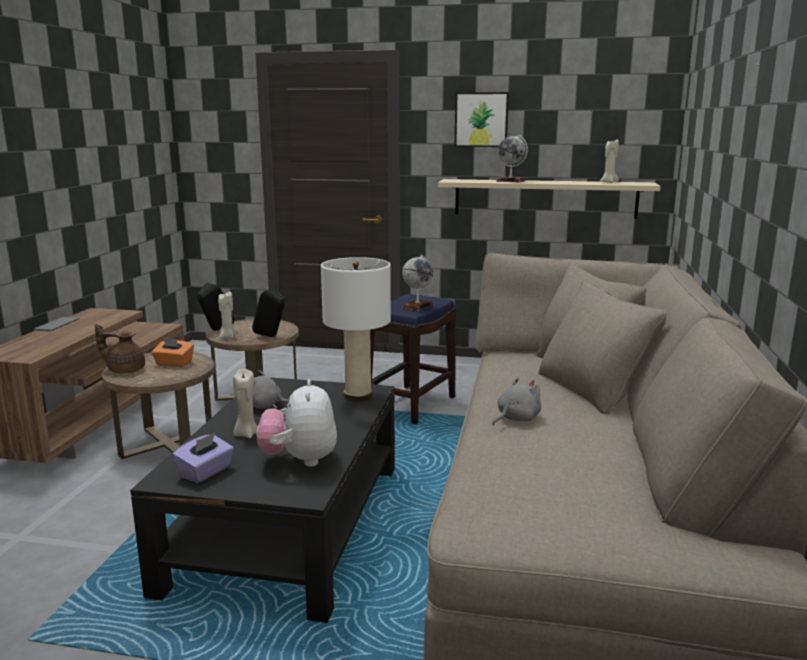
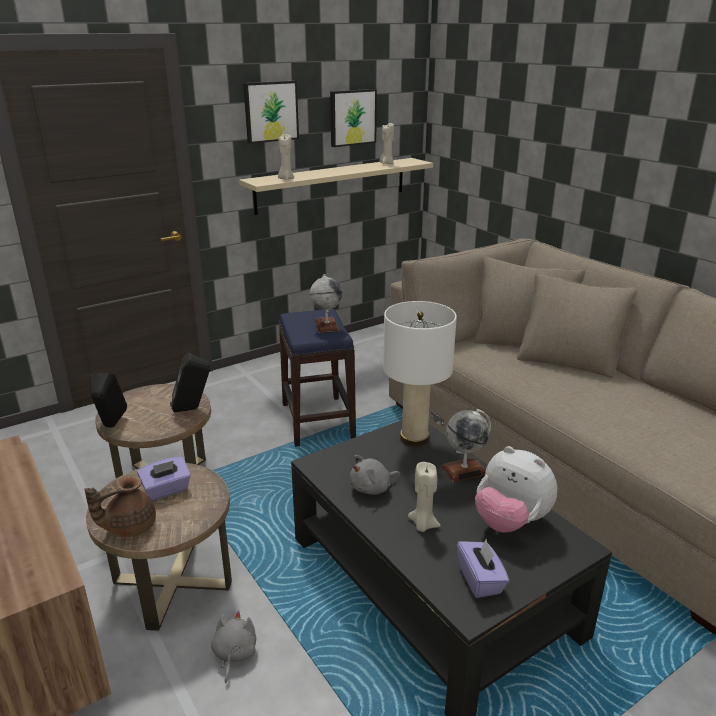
camera: 45 degrees left, 10 degrees up
(174, 363) = (166, 490): orange tissue box -> purple tissue box
(227, 336) = (145, 429): beige candle -> beige candle (286, 178)
(510, 181) = (312, 174): globe -> globe (464, 470)
(516, 419) = (592, 407): grey plush toy -> grey plush toy (234, 654)
(575, 132) = (352, 117): none -> picture

